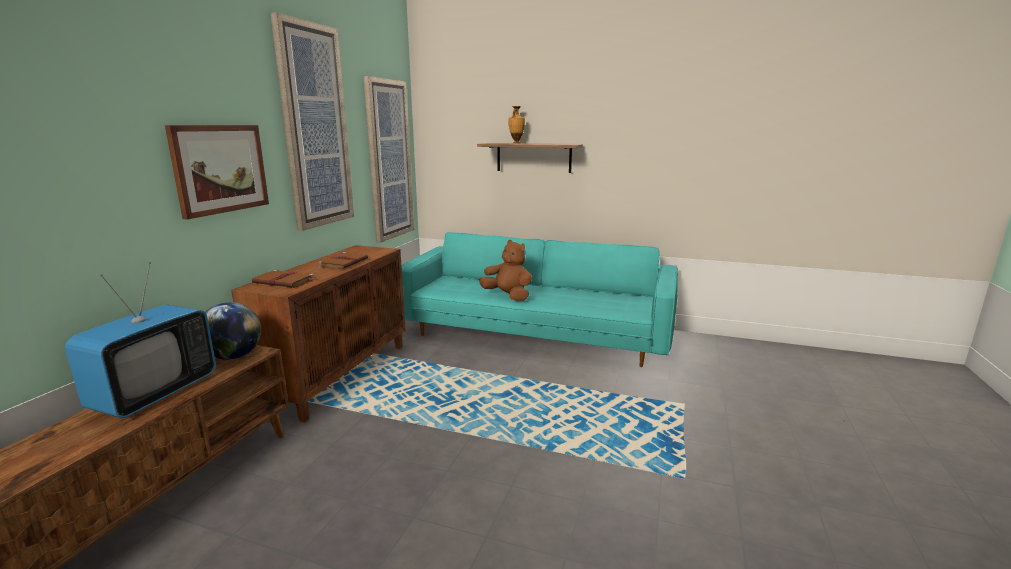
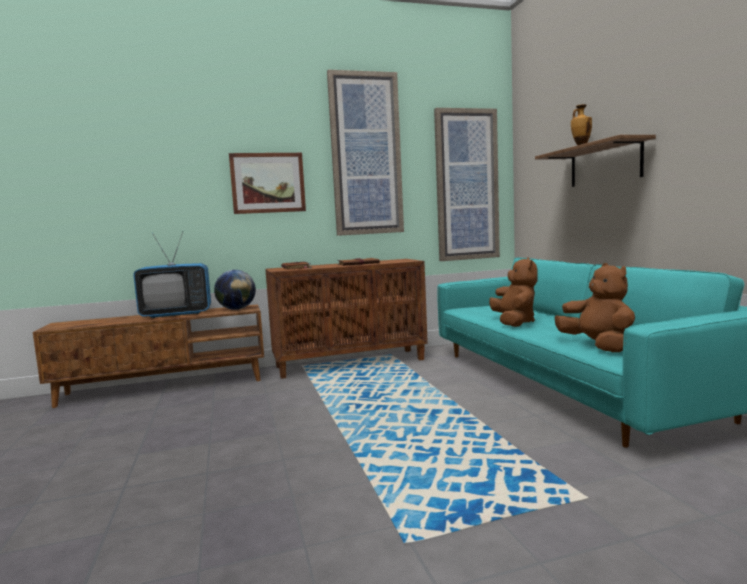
camera: 55 degrees right, 10 degrees down
(602, 305) = (597, 346): none -> brown plush toy

